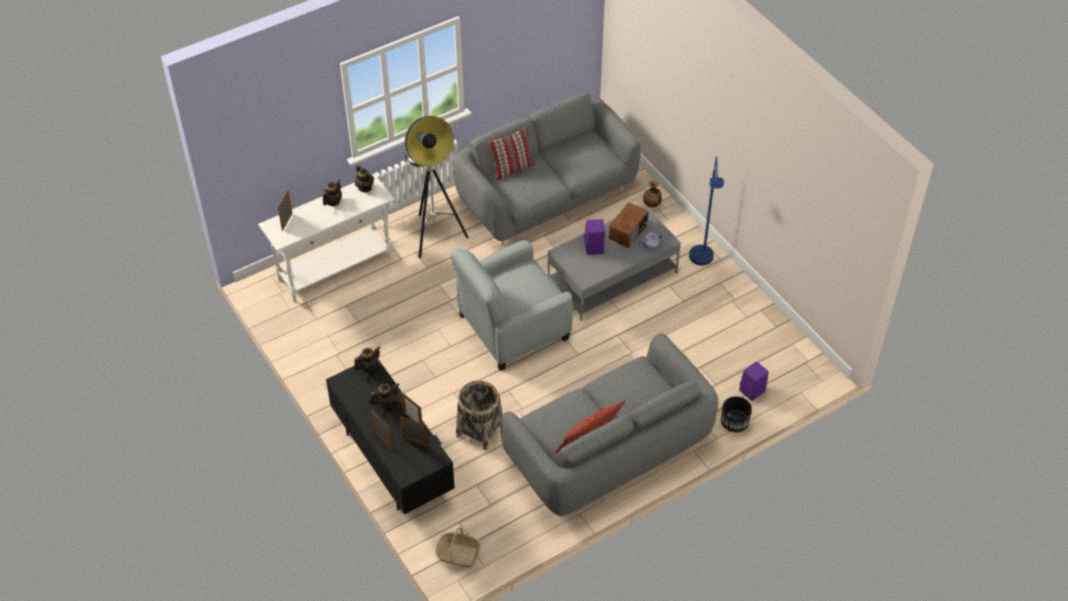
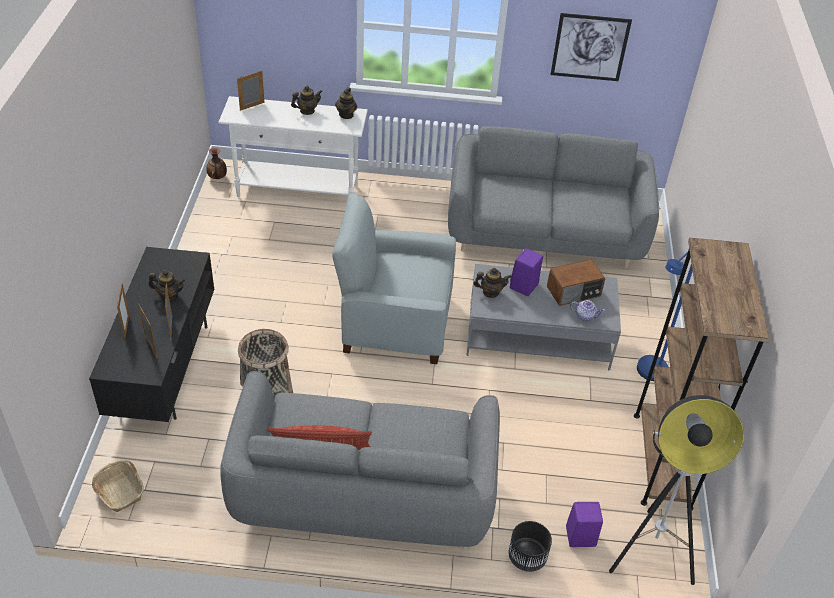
camera: 35 degrees right, 5 degrees down
(368, 367) = (192, 258): teapot -> teapot (490, 292)
(434, 235) = (409, 210): floor lamp -> floor lamp (650, 552)
(512, 169) = (512, 179): pillow -> none
(526, 40) = (590, 47): none -> picture
(652, 204) = (644, 295): vase -> vase (217, 177)
(756, 313) = (662, 460): none -> brown bookcase

